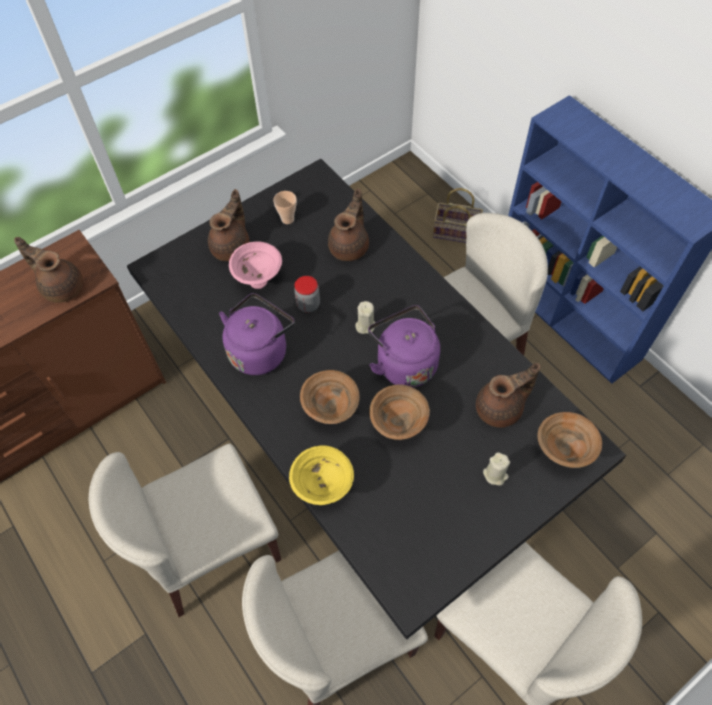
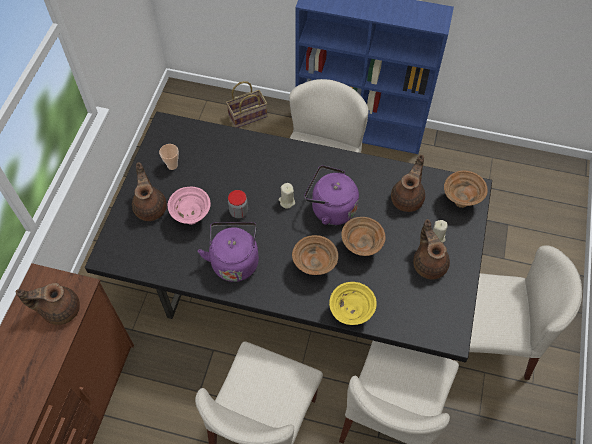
camera: 40 degrees left, 0 degrees up
(350, 246) = (231, 158): brown teapot -> brown teapot (429, 263)

